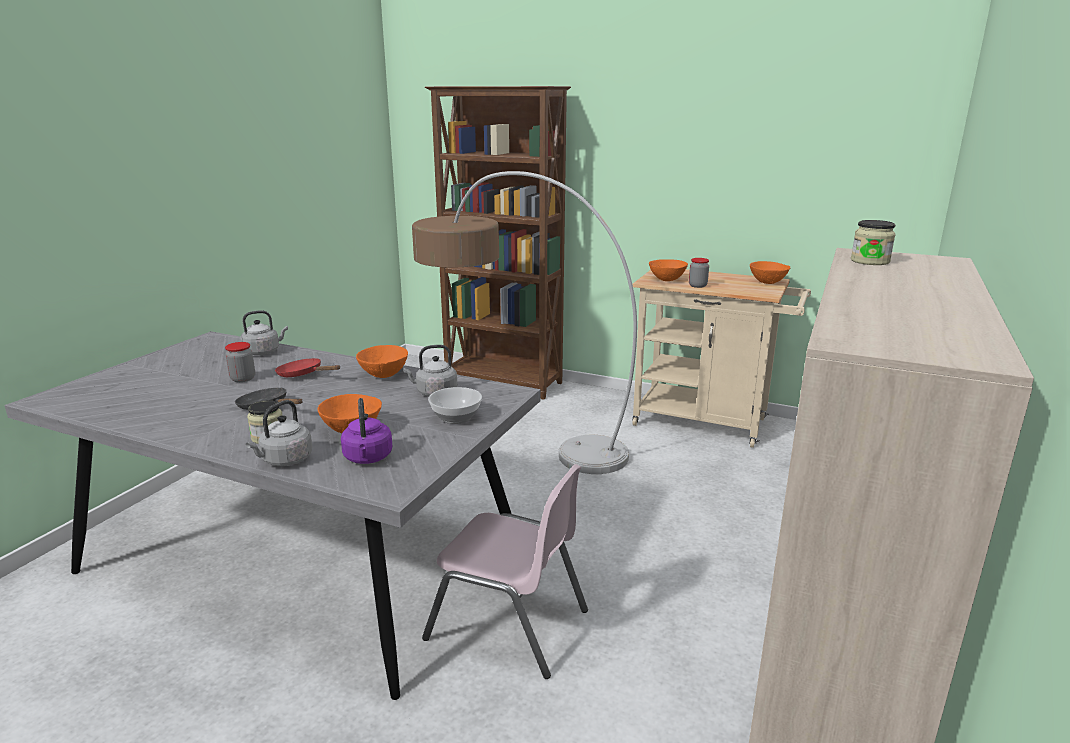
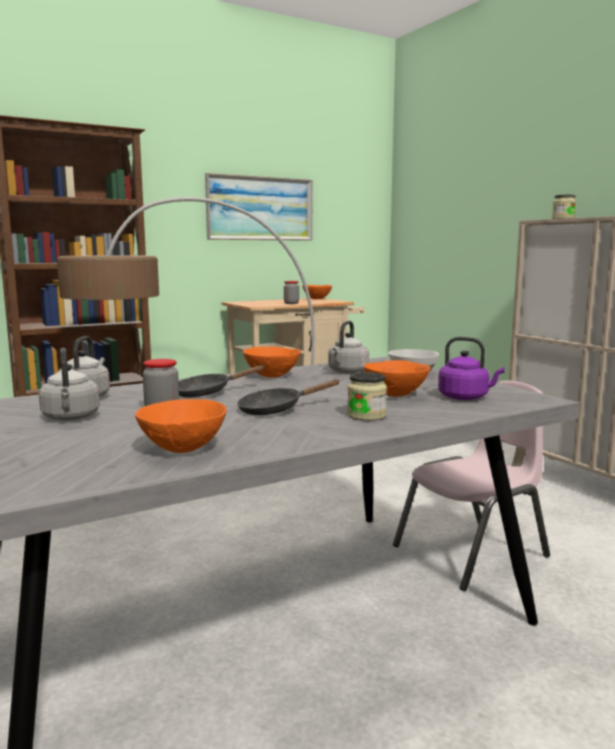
camera: 55 degrees left, 10 degrees down
(285, 460) = (436, 416): grey kettle -> grey kettle (71, 418)
(303, 375) = (207, 393): red frying pan -> black frying pan
(666, 280) = (262, 304): orange bowl -> orange bowl (182, 449)
(721, 159) = (260, 208): none -> picture

